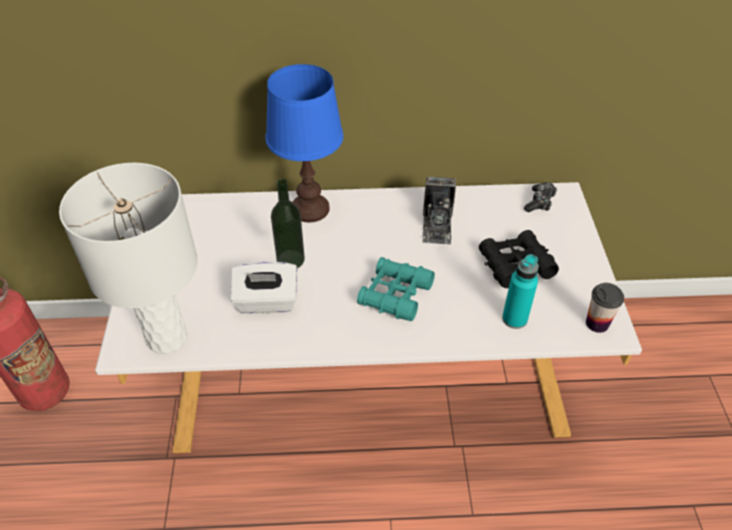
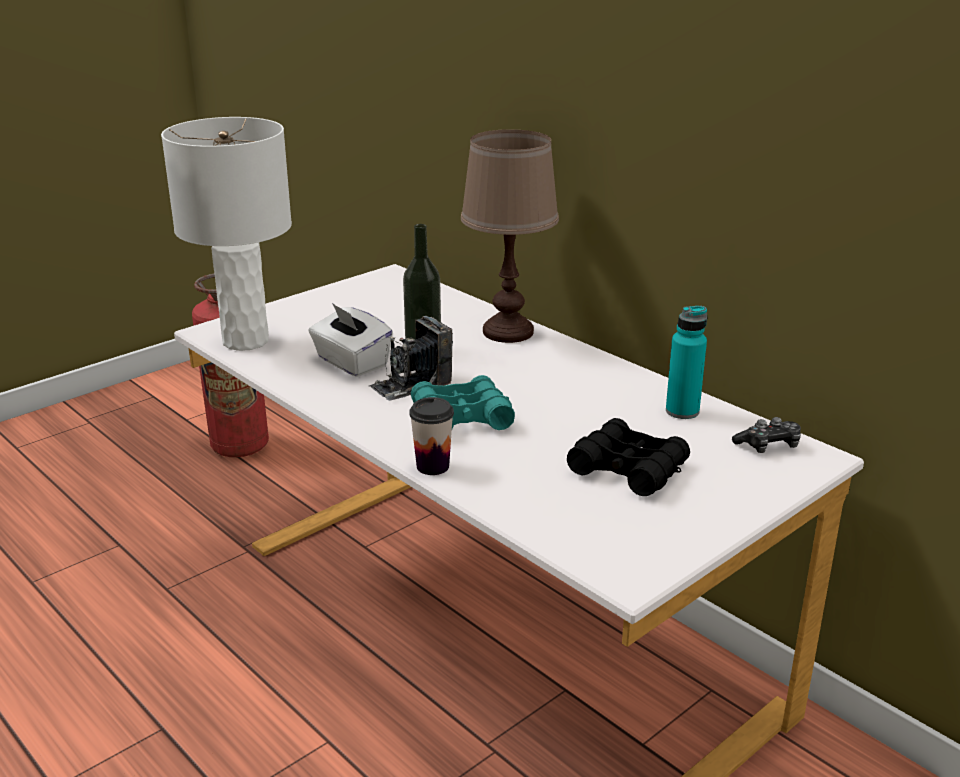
camera: 50 degrees right, 20 degrees down
(310, 209) = (508, 332): blue table lamp -> brown table lamp
(437, 225) = (606, 400): camera -> camera (411, 384)
(514, 319) = (538, 500): turquoise bottle -> turquoise bottle (682, 411)
(597, 323) = (623, 560): cup -> cup (432, 466)

